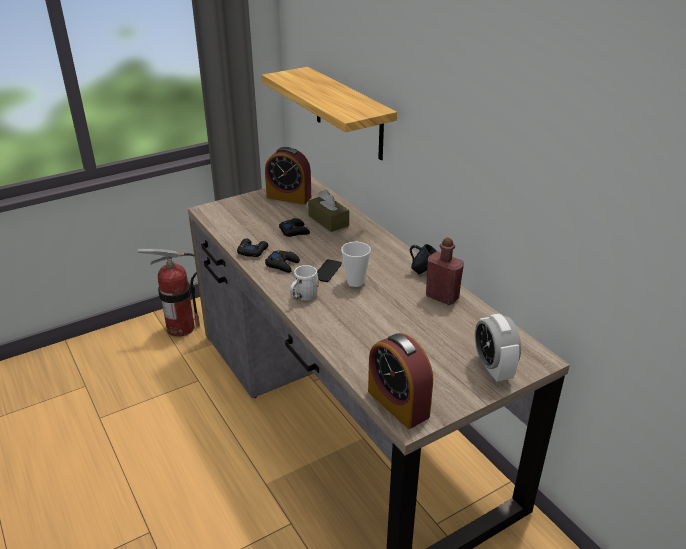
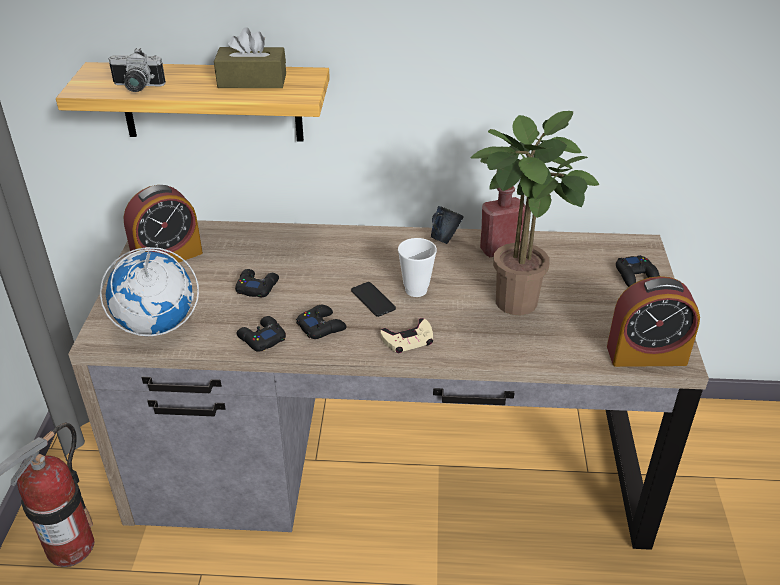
camera: 55 degrees left, 5 degrees up
(230, 219) = (156, 326): none -> globe
(296, 83) = (136, 87): none -> camera
(303, 298) = (408, 340): white mug -> beige game controller
(328, 221) = (265, 253): brown tissue box -> brown tissue box (252, 81)
(386, 327) = (518, 307): none -> potted plant
(493, 369) = (636, 276): alarm clock -> black game controller

